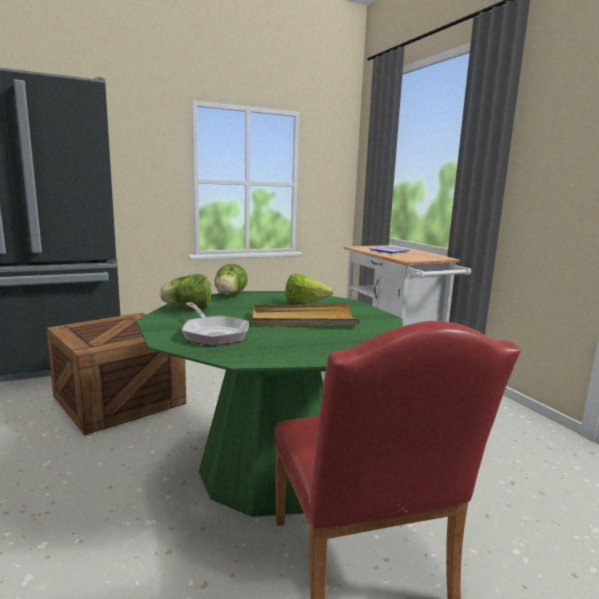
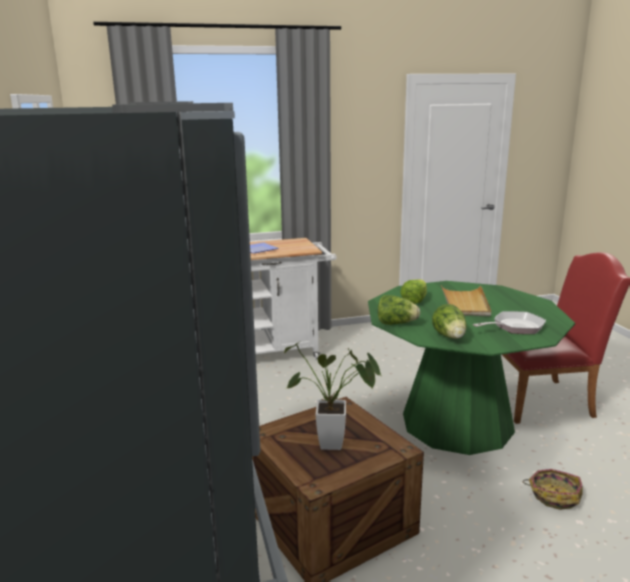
camera: 80 degrees left, 5 degrees up
(100, 530) = (553, 495): none -> basket
(107, 332) = (338, 444): none -> potted plant

